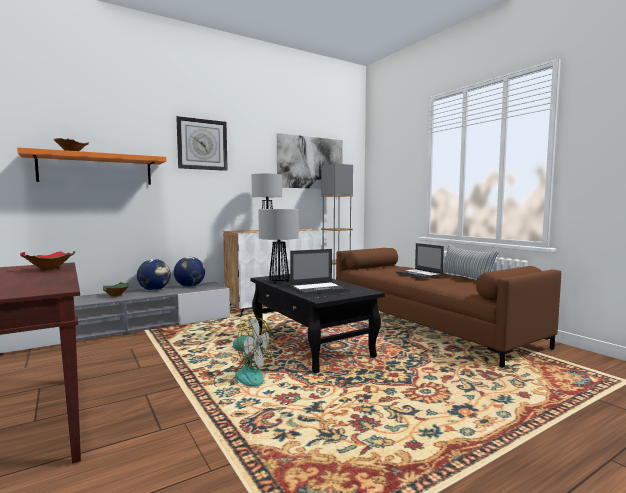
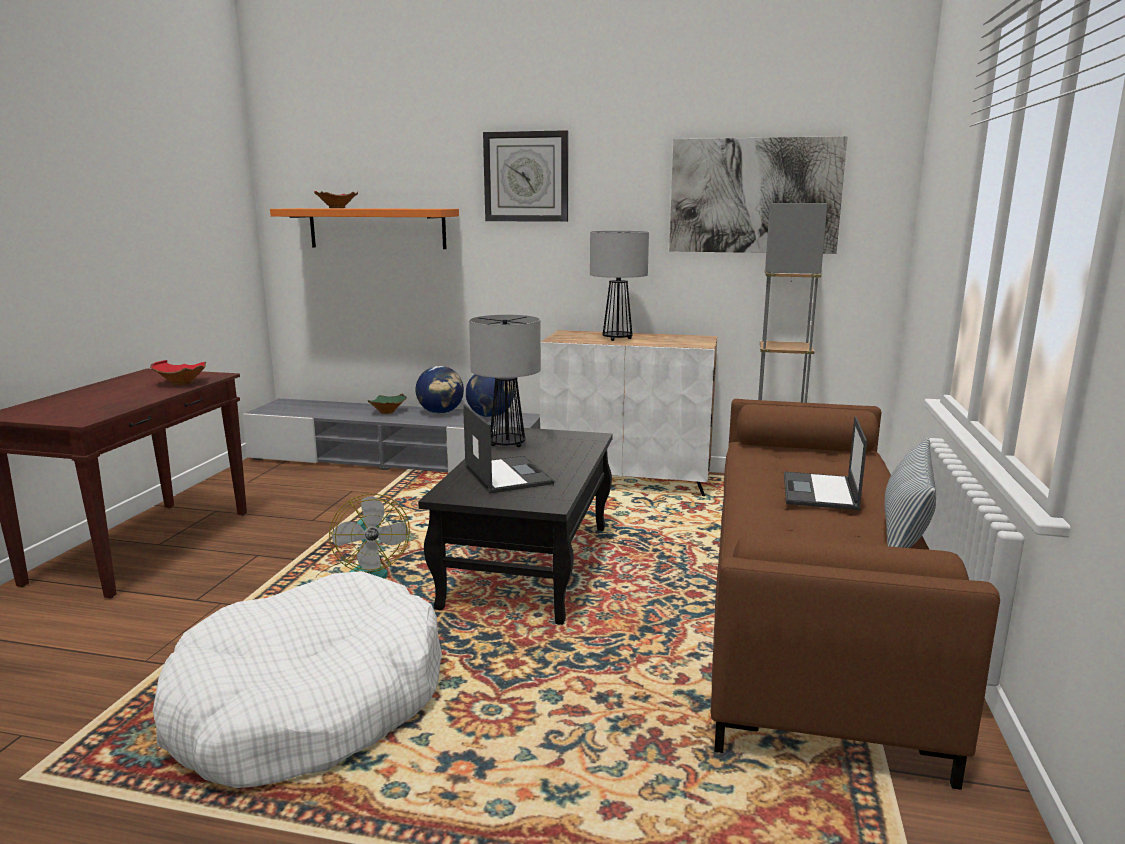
camera: 45 degrees right, 10 degrees up
(318, 289) = (507, 475): laptop -> laptop turned 135 degrees counterclockwise
(357, 430) = (309, 704): none -> white dog bed

